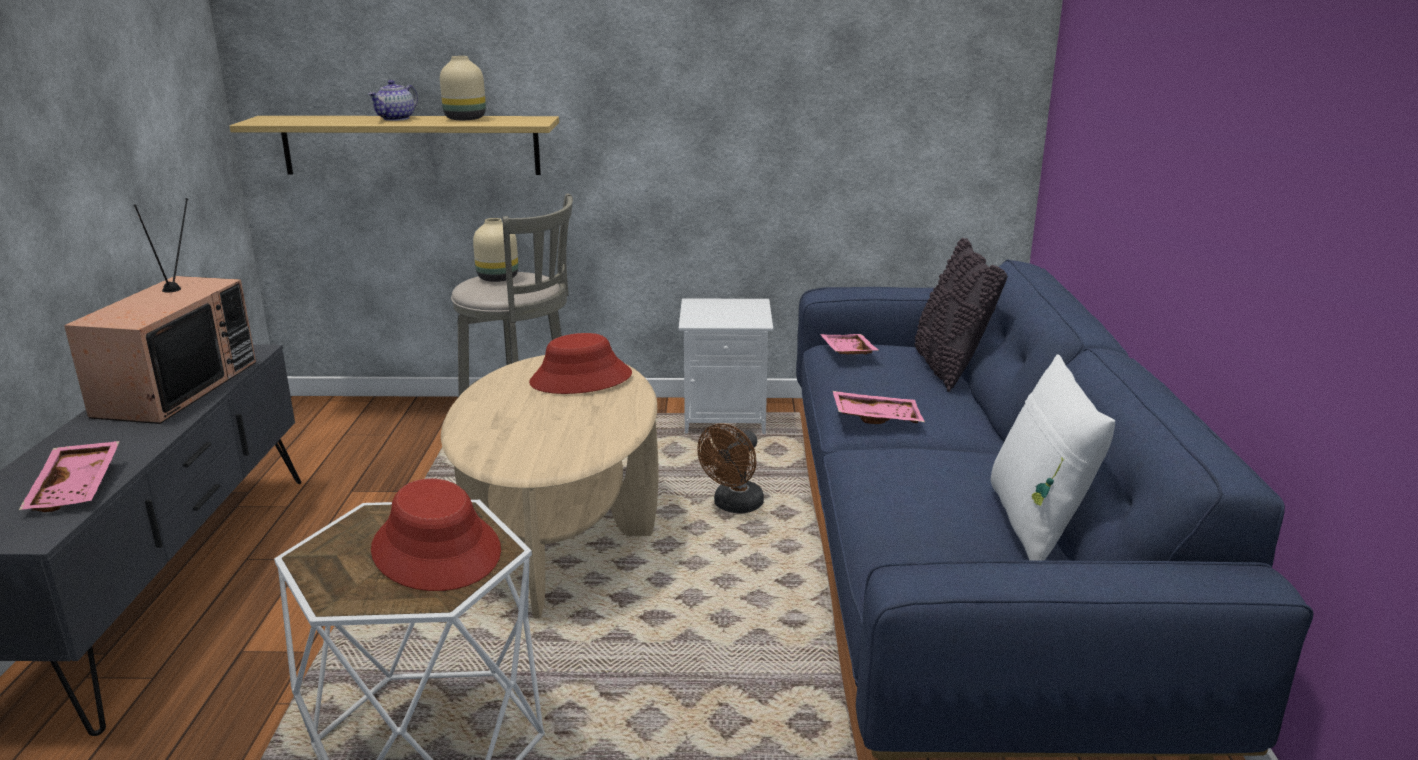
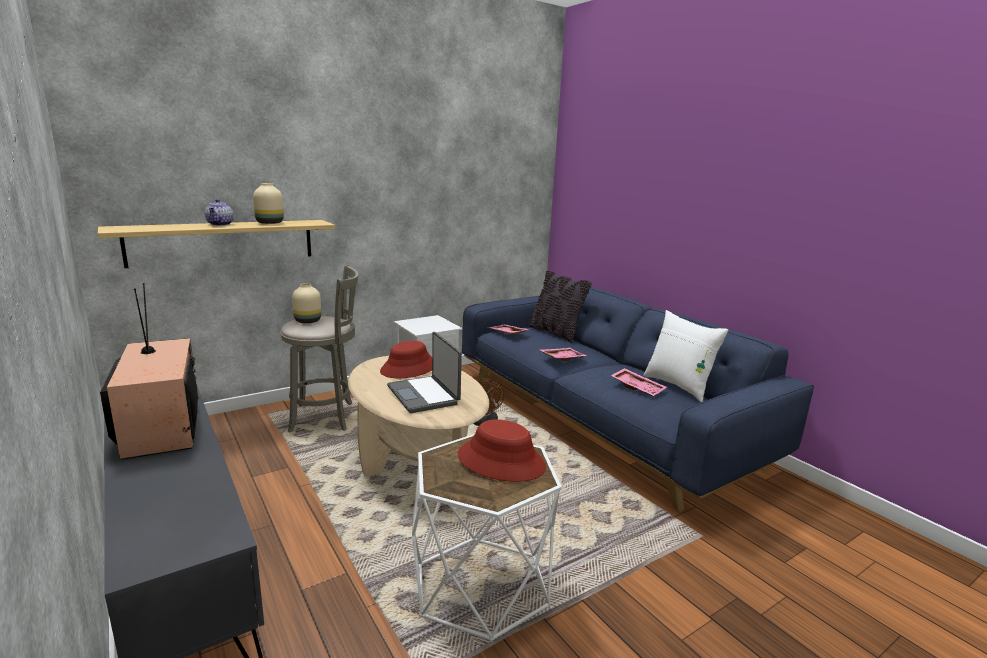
camera: 35 degrees left, 5 degrees down
(78, 488) = (202, 501): pink tray -> pink tray (638, 388)
(536, 425) = (424, 395): none -> laptop

